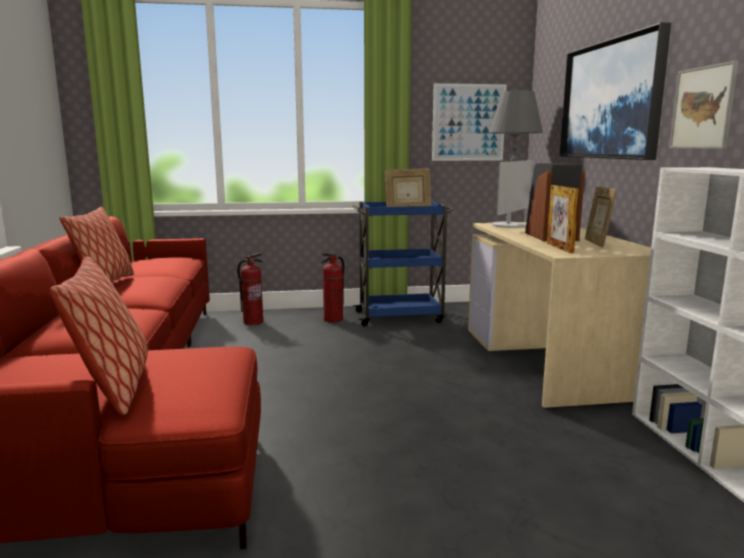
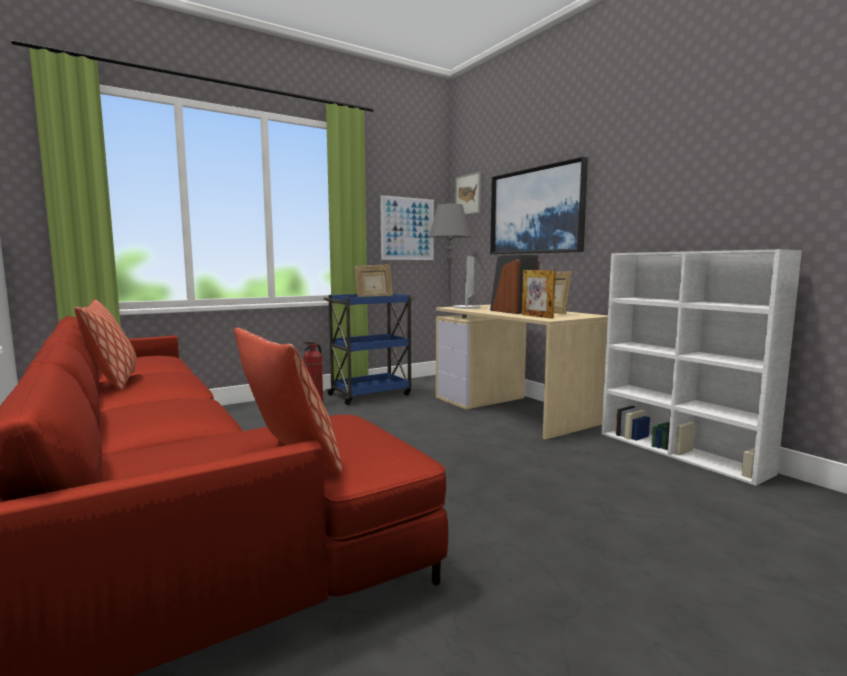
camera: 25 degrees left, 5 degrees down
(253, 322) = (237, 415): fire extinguisher -> none
(702, 108) = (621, 214): picture -> picture (468, 194)

